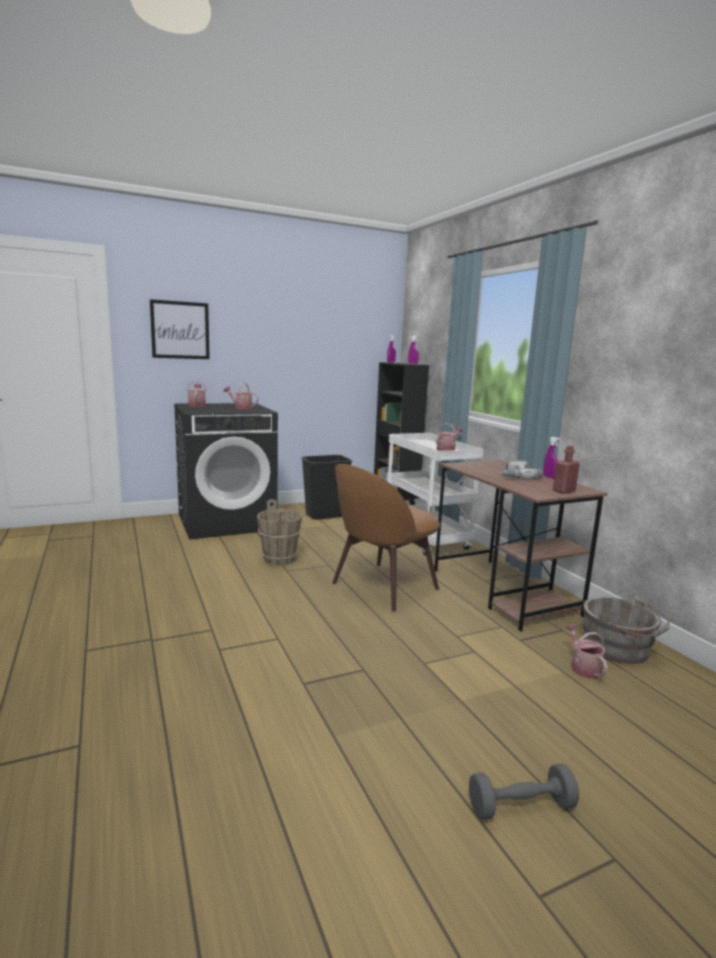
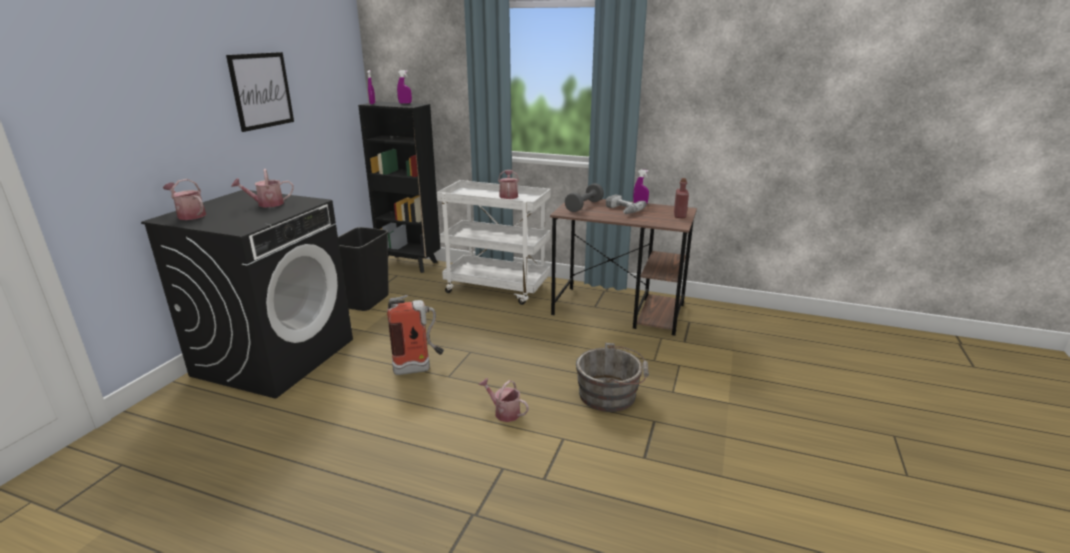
camera: 45 degrees left, 10 degrees up
(180, 330) = (119, 103): picture -> picture (261, 90)
(279, 559) = (419, 369): brown bucket -> fire extinguisher
(382, 587) = (546, 349): brown chair -> none
(520, 806) = (840, 441): grey dumbbell -> grey dumbbell (584, 206)
(583, 667) = (735, 341): watering can -> watering can (504, 412)
(619, 649) = (728, 319): grey bucket -> grey bucket (611, 395)

